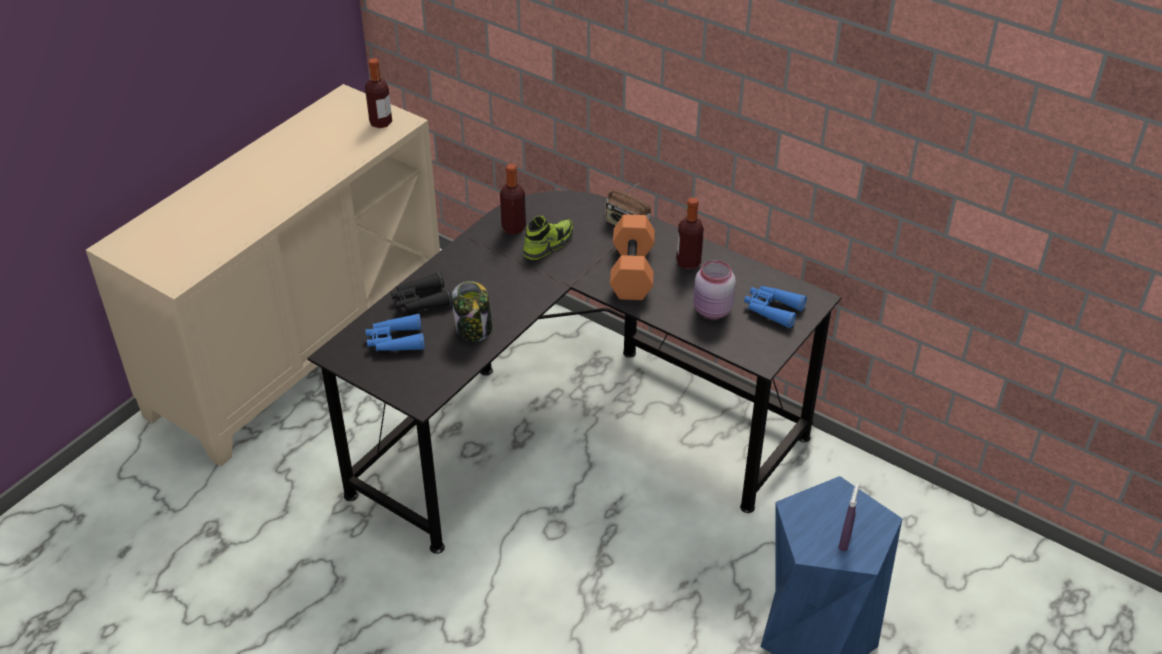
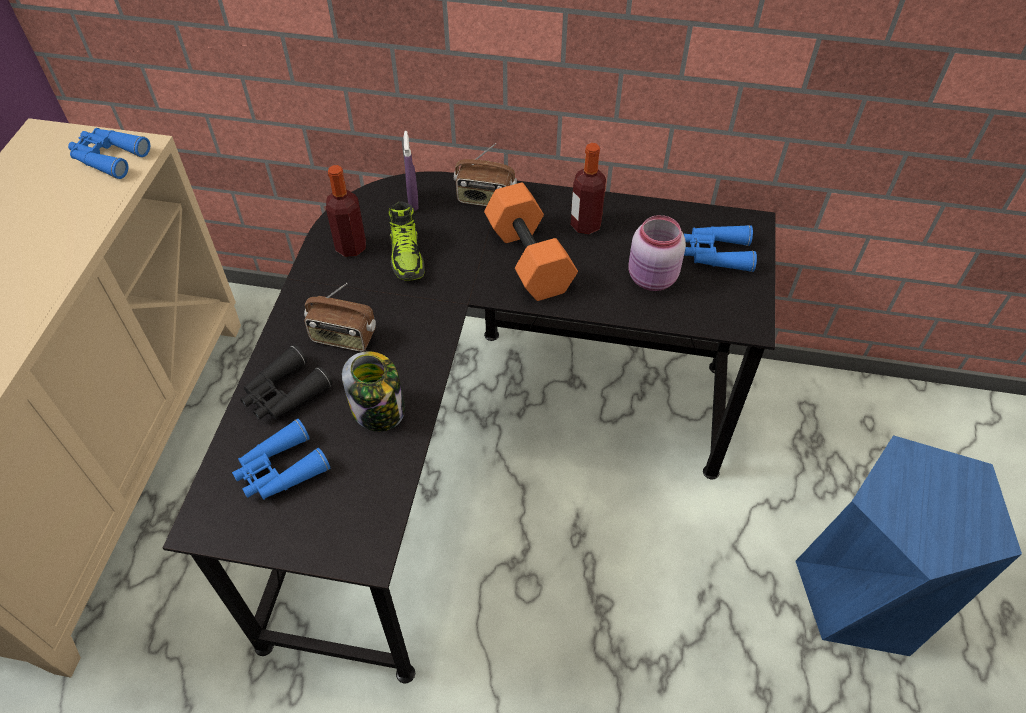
camera: 25 degrees left, 10 degrees up
(381, 123) = (108, 157): bottle -> blue binoculars
(476, 281) = (343, 338): none -> radio
(548, 244) = (407, 256): shoe -> shoe turned 150 degrees clockwise
(844, 541) = (959, 523): purple spray bottle -> purple spray bottle (413, 201)

